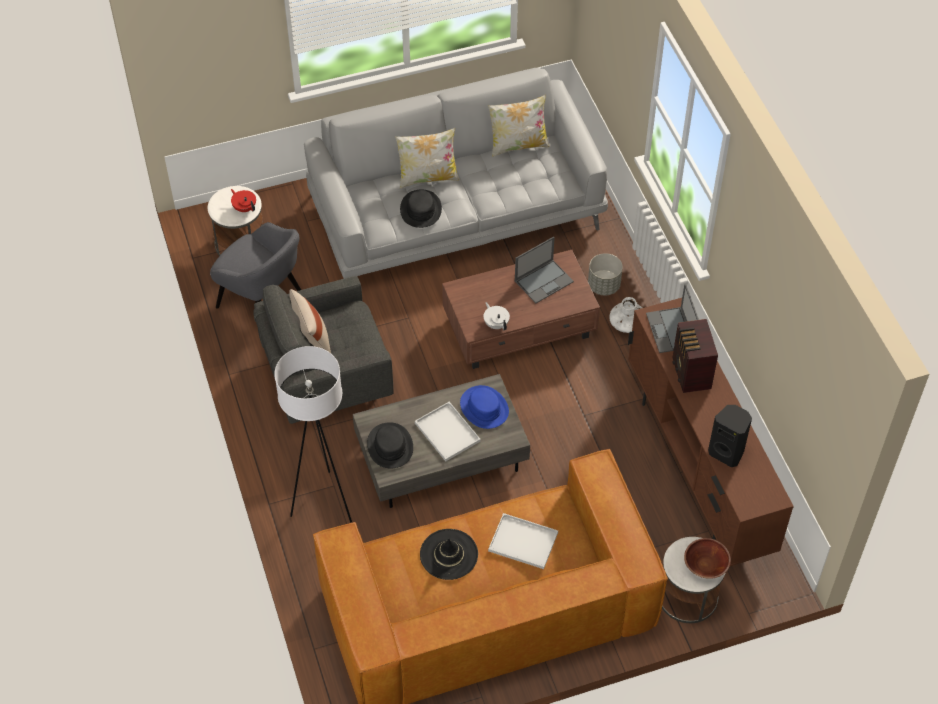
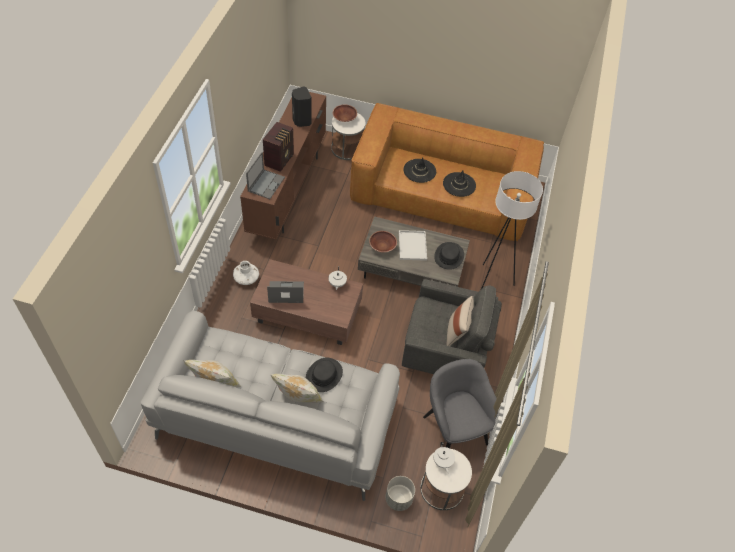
camera: 150 degrees left, 0 degrees up
(244, 208) = (442, 462): red teapot -> white teapot
(484, 408) = (382, 246): blue hat -> brown bowl
(521, 542) = (419, 171): white tray -> black hat
(604, 285) = (235, 308): grey planter -> grey planter (398, 499)

